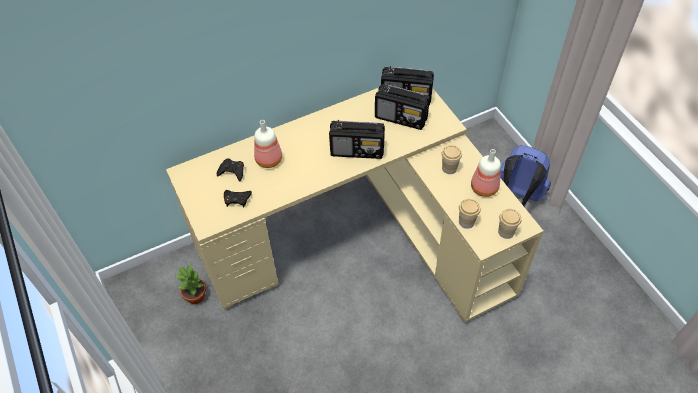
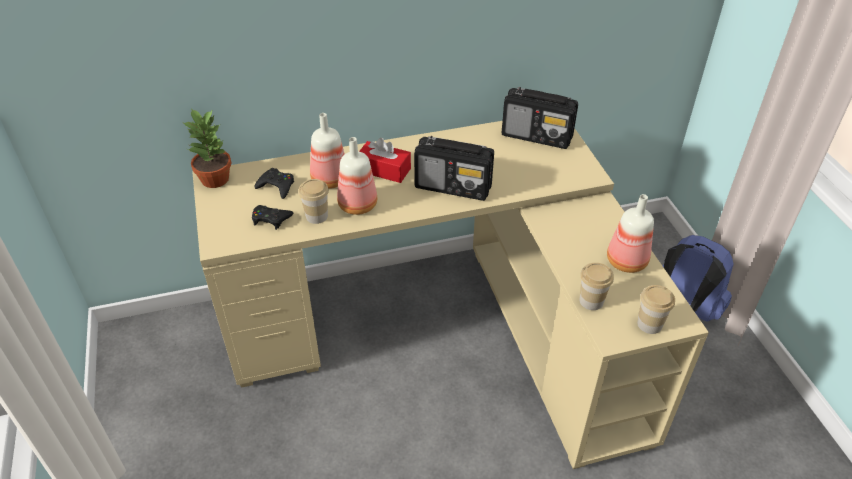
camera: 10 degrees right, 10 degrees down
(196, 295) = (208, 363): potted plant -> potted plant (215, 178)
(294, 178) = (356, 206): none -> bottle
(305, 144) = (384, 170): none -> red tissue box
(401, 118) = (524, 158): radio -> none
(449, 168) = (580, 229): cup -> cup (316, 216)

